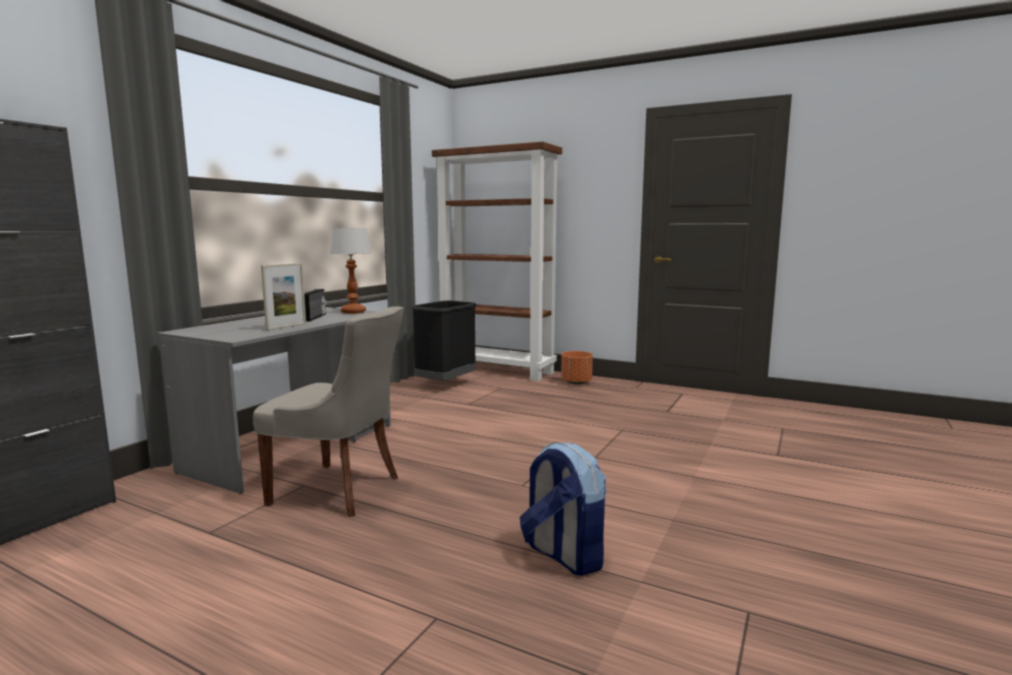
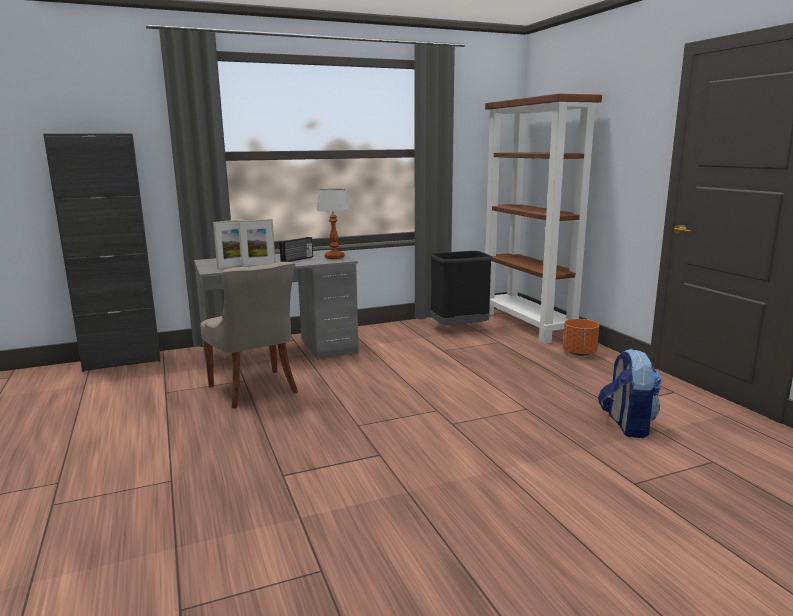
camera: 40 degrees right, 5 degrees up
(253, 331) = (233, 266): none -> picture frame
(563, 555) = (290, 480): backpack -> backpack (627, 425)

